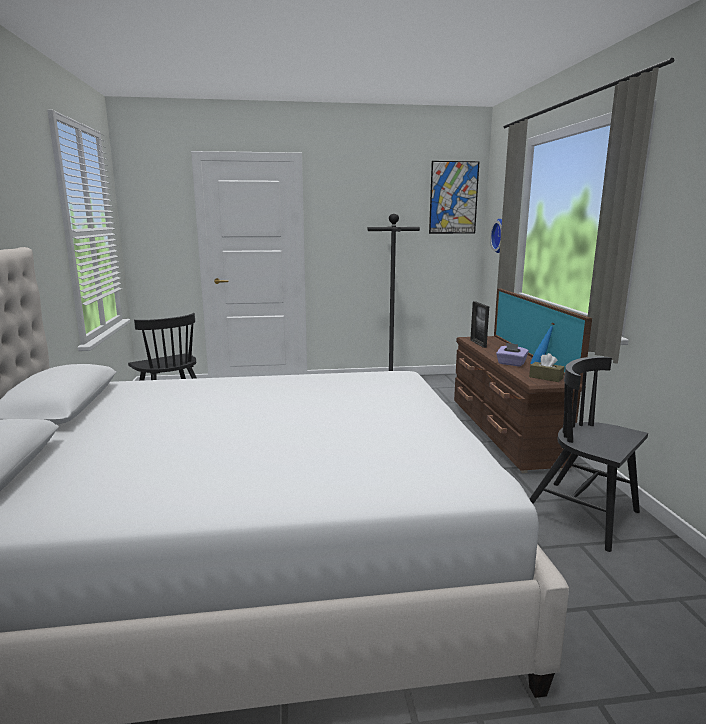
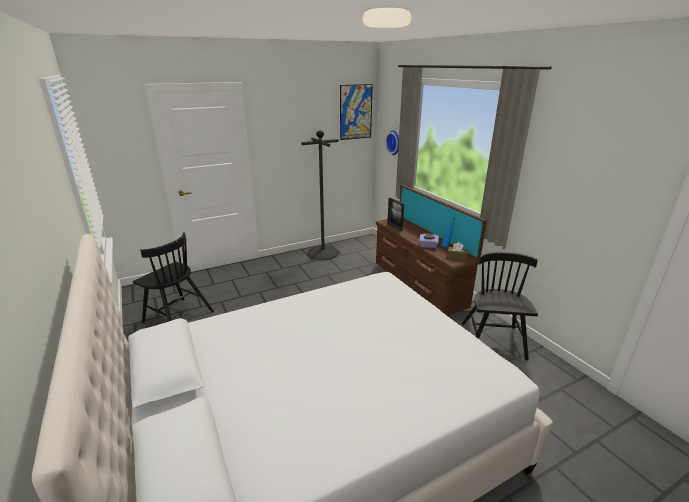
camera: 20 degrees left, 10 degrees up
(586, 516) = (493, 343): black chair -> black chair turned 75 degrees clockwise

